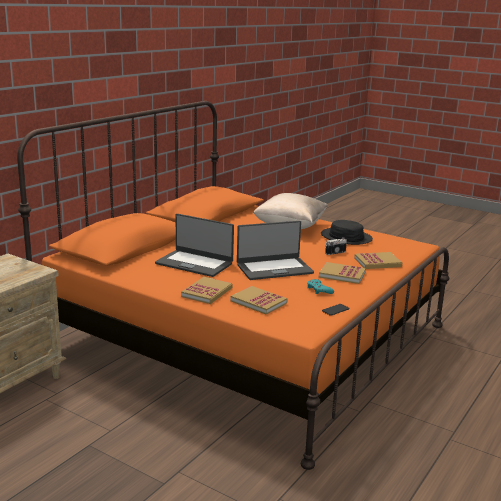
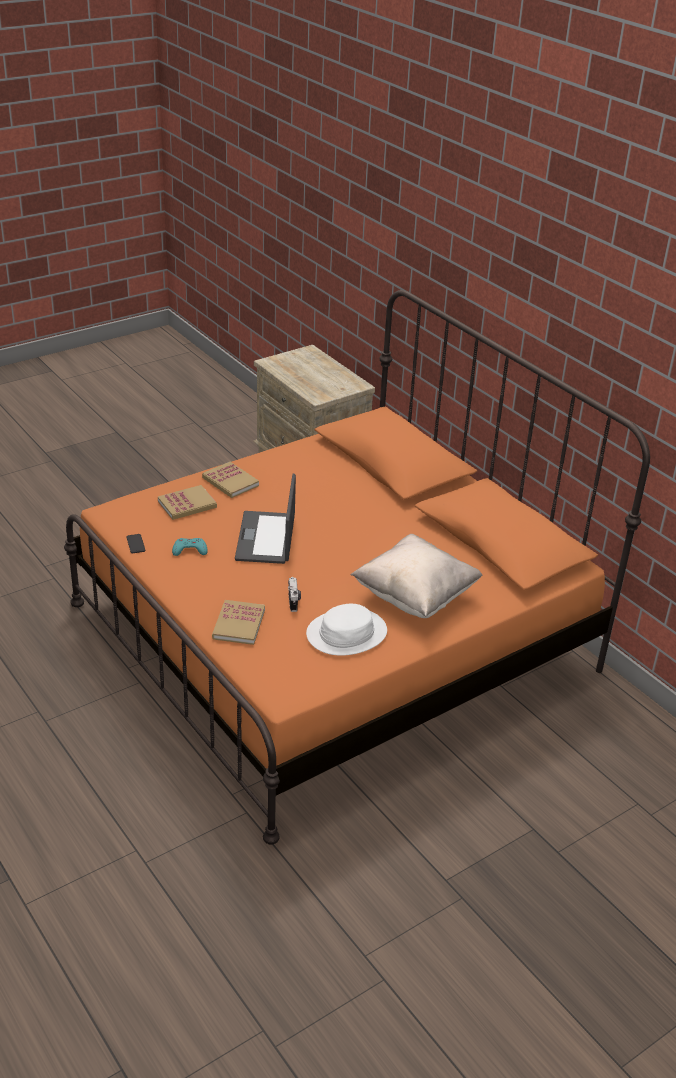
camera: 110 degrees right, 15 degrees up
(194, 263) = (313, 491): laptop -> none
(342, 275) = (219, 580): book -> none
(346, 237) = (346, 633): black hat -> white hat

